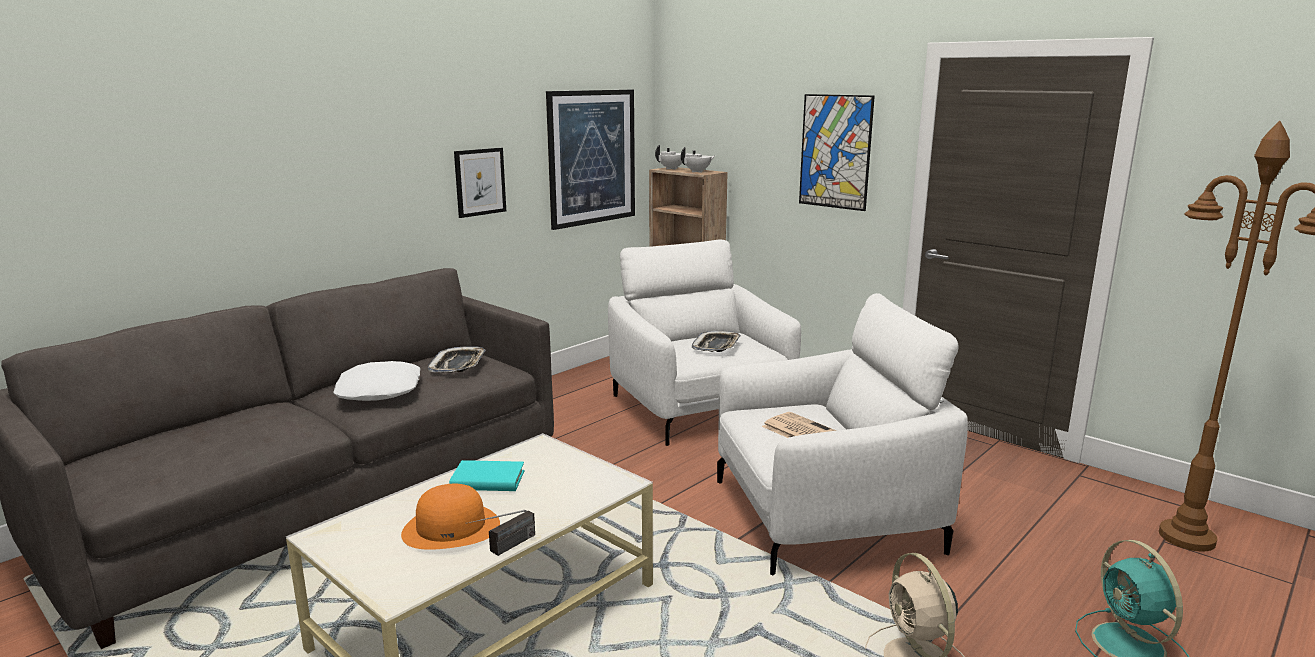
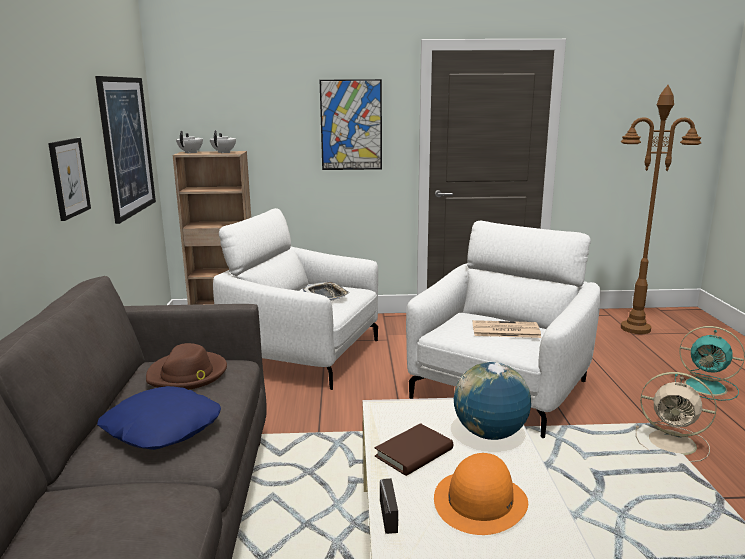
camera: 45 degrees left, 0 degrees up
(378, 391) = (161, 428): white pillow -> blue pillow
(458, 365) = (188, 374): tray -> brown hat
(487, 480) = (414, 453): turquoise book -> brown book
(503, 549) = (547, 491): radio -> radio (391, 525)
(564, 497) = (490, 434): none -> globe

